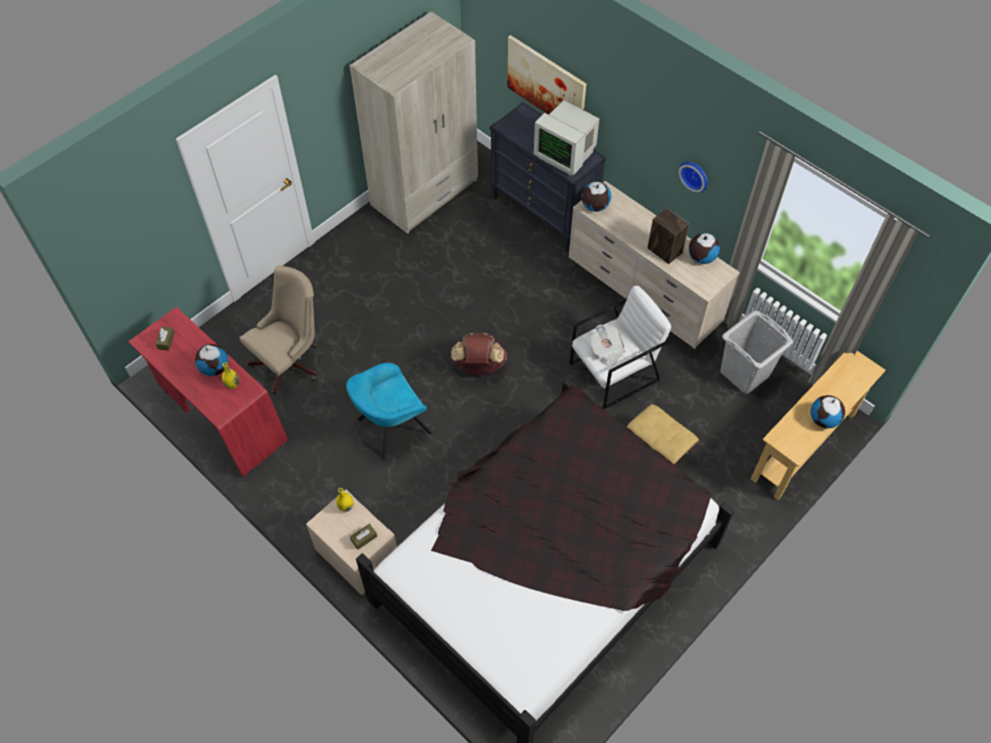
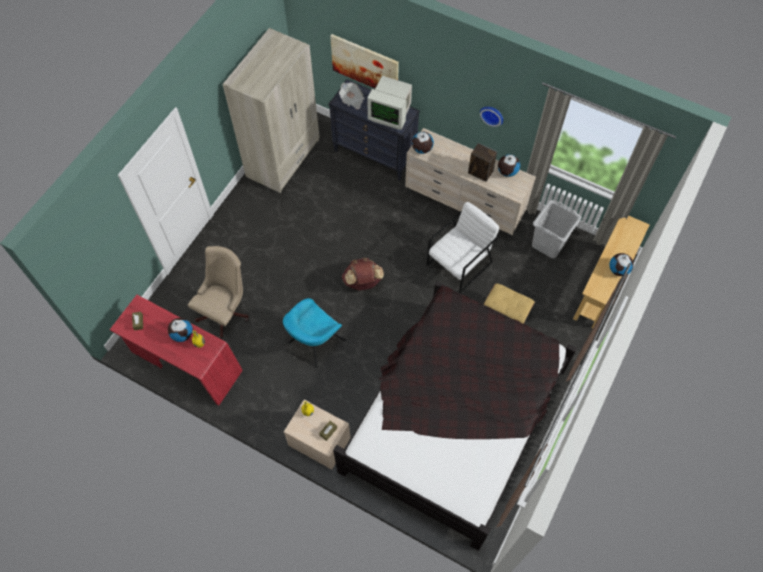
camera: 15 degrees left, 5 degrees up
(607, 350) = (455, 252): newspaper -> newspaper (352, 100)

